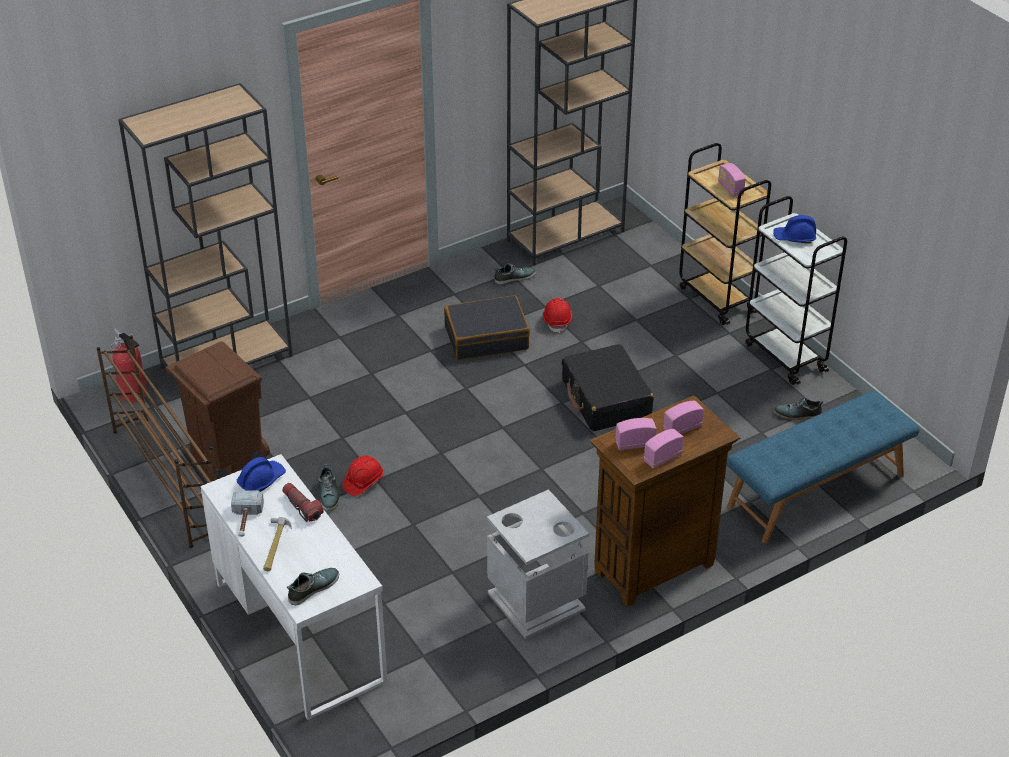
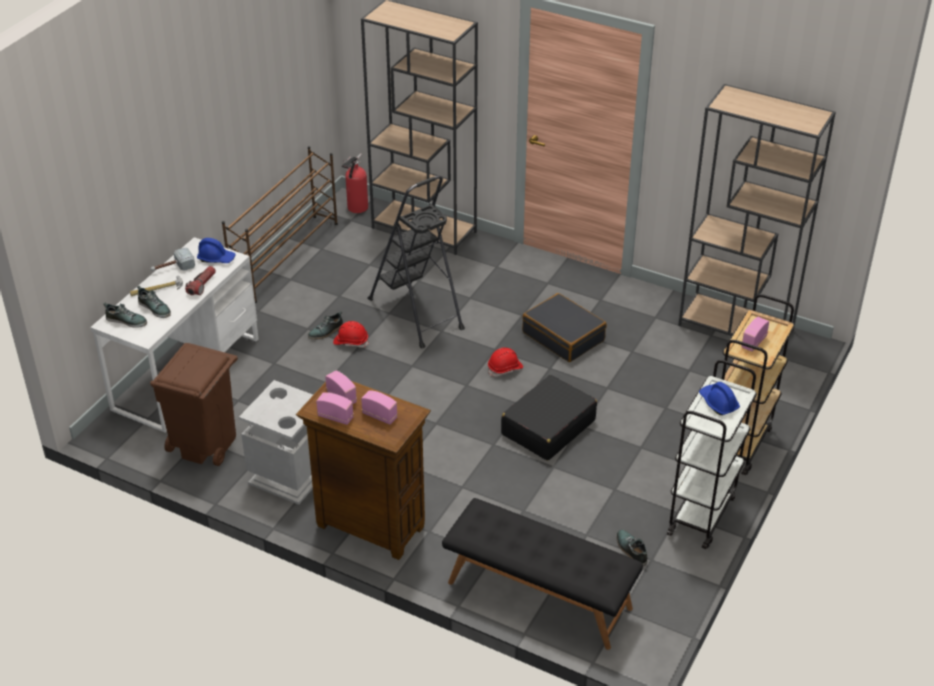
camera: 60 degrees right, 0 degrees up
(226, 455) = (329, 271): brown trash can -> brown trash can (204, 444)
(361, 419) = (416, 314): none -> step ladder
(514, 277) = (652, 321): shoe -> shoe (155, 308)
(557, 321) = (620, 365): red hard hat -> red hard hat (505, 368)
(816, 491) = (538, 596): blue bench -> black bench

